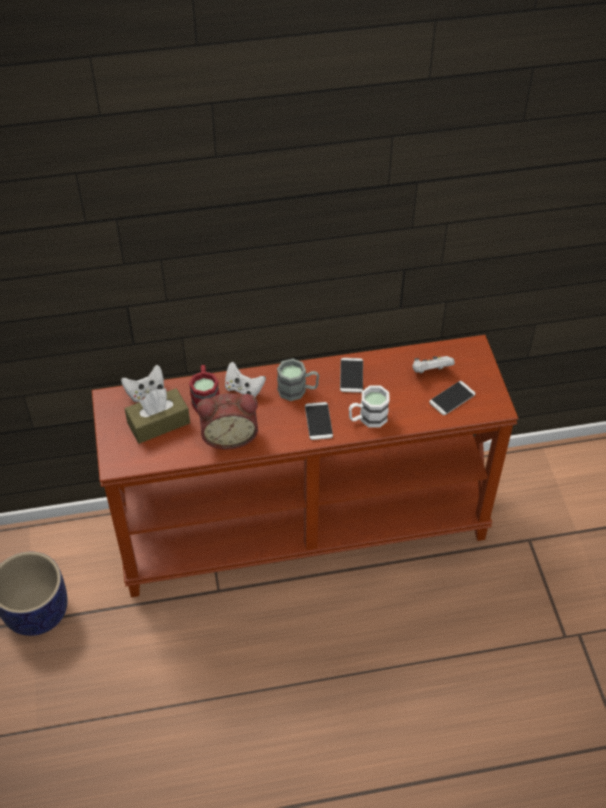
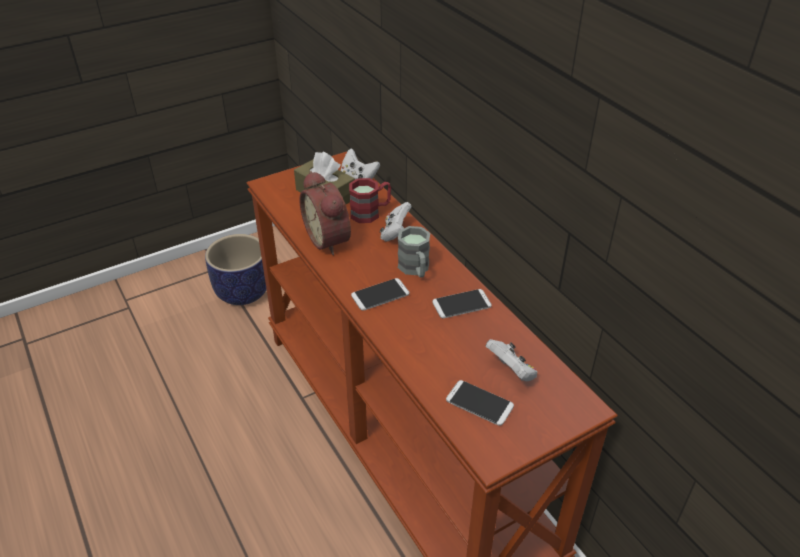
camera: 70 degrees right, 10 degrees down
(367, 418) = (404, 332): white mug -> none

